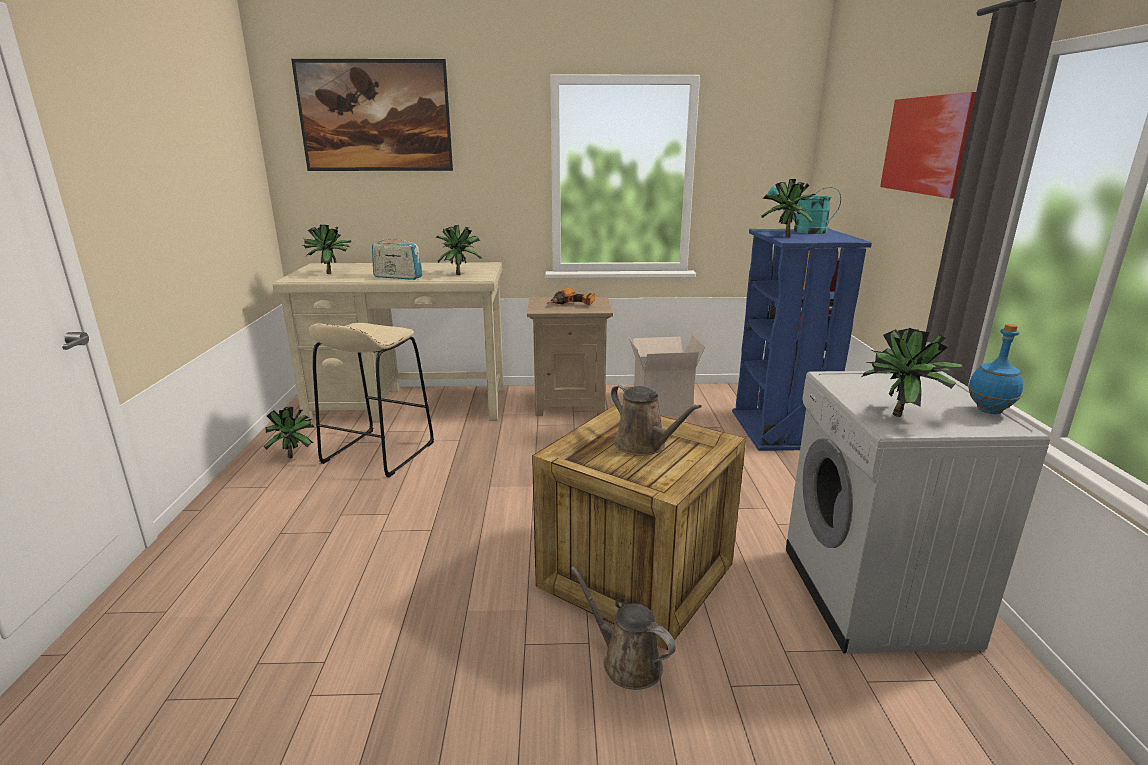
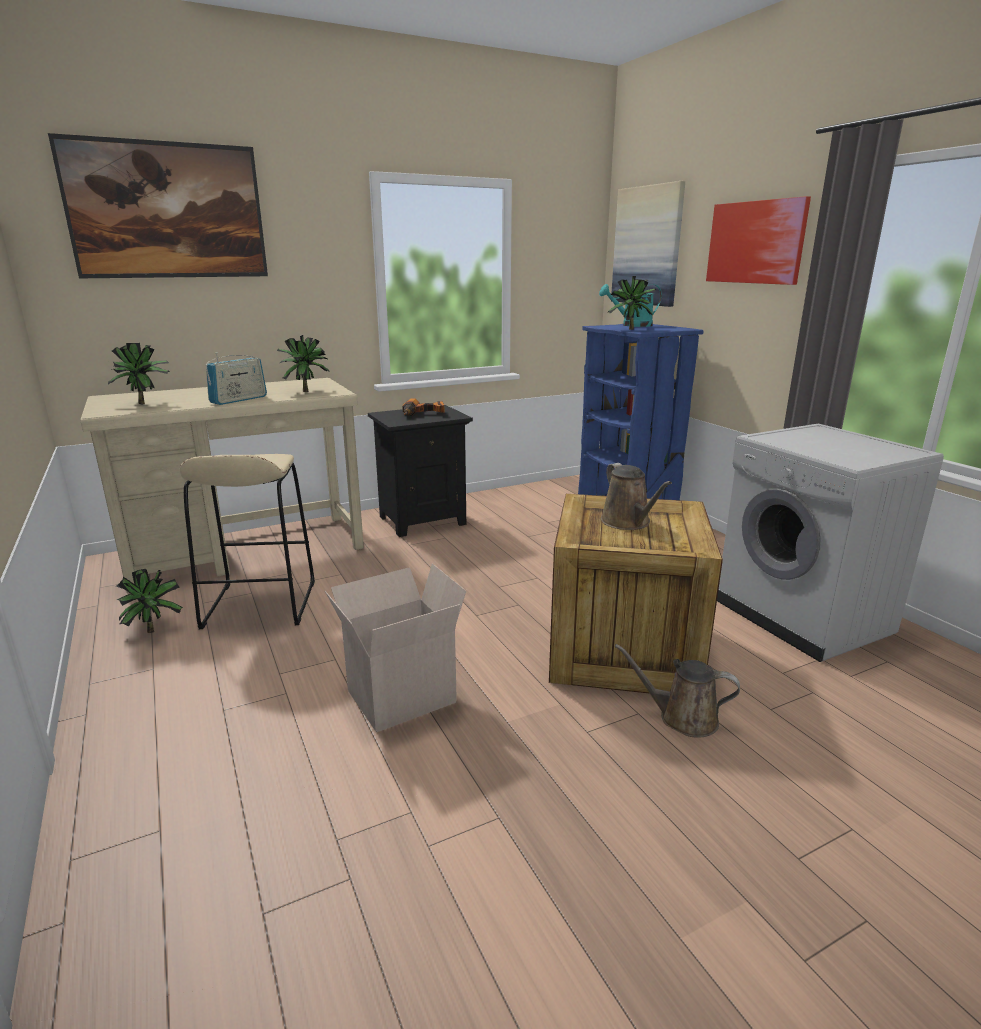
camera: 25 degrees left, 0 degrees up
(398, 277) = (239, 400): radio -> radio turned 45 degrees counterclockwise
(570, 405) = (424, 521): beige nightstand -> black nightstand
(643, 445) = (628, 522): brown watering can -> brown watering can turned 45 degrees clockwise
(662, 406) = (511, 508): cardboard box -> cardboard box (401, 694)
(843, 144) = (647, 246): none -> picture
(903, 417) = (848, 456): potted plant -> none
(989, 410) = (888, 444): blue bottle -> none

